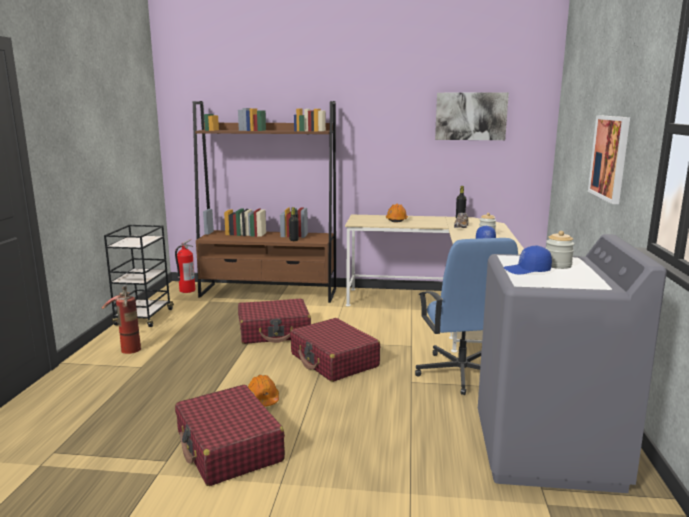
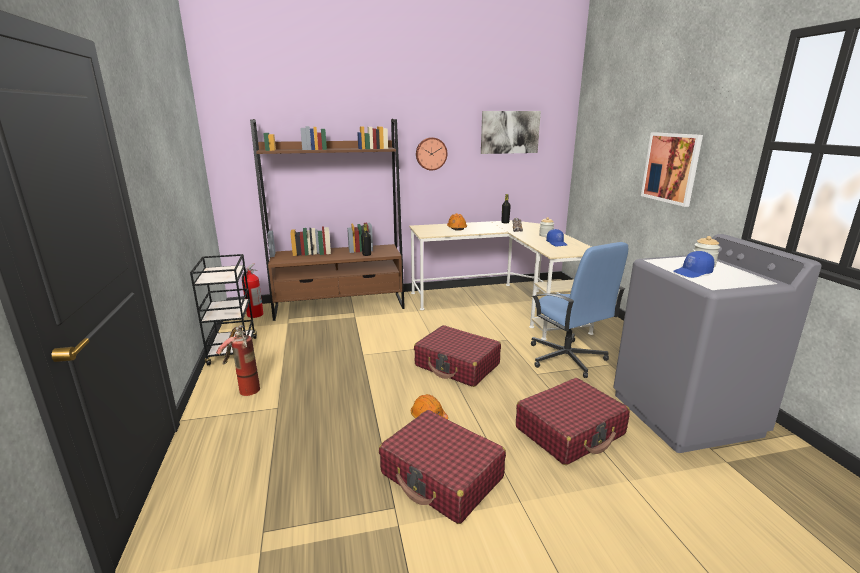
camera: 20 degrees left, 5 degrees up
(274, 332) = (379, 345): red suitcase -> red suitcase (570, 431)
(377, 138) = (431, 153): none -> wall clock

